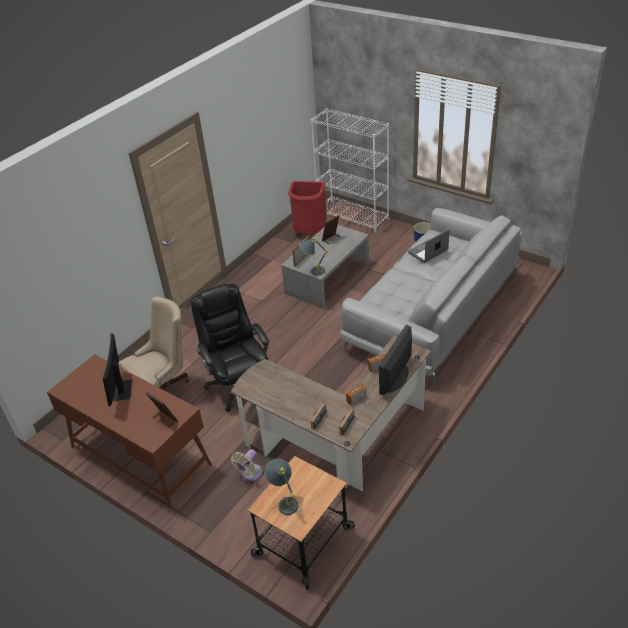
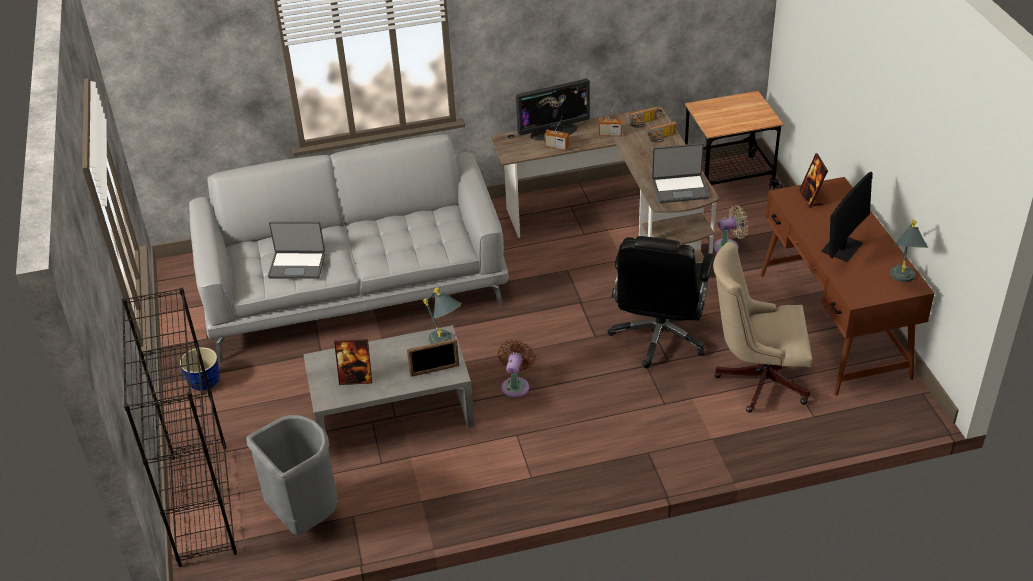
camera: 140 degrees left, 0 degrees up
(263, 383) = (680, 189): none -> laptop
(284, 500) = (747, 115): grey table lamp -> grey table lamp (902, 280)
(286, 318) = (516, 385): none -> brown fan
(309, 233) = (305, 516): red trash can -> grey trash can
(353, 216) = (202, 503): white bookcase -> black bookcase

